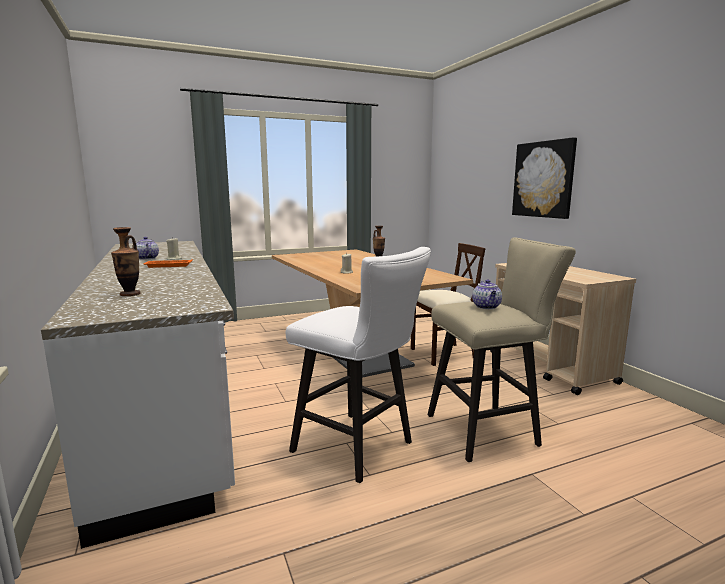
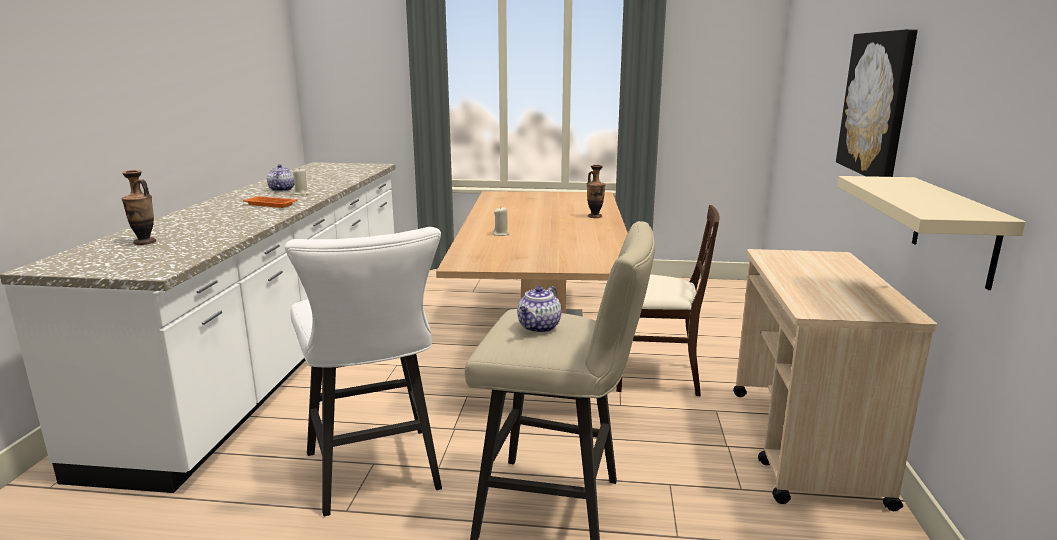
camera: 30 degrees right, 5 degrees up
(633, 231) = (955, 230): none -> beige shelf

